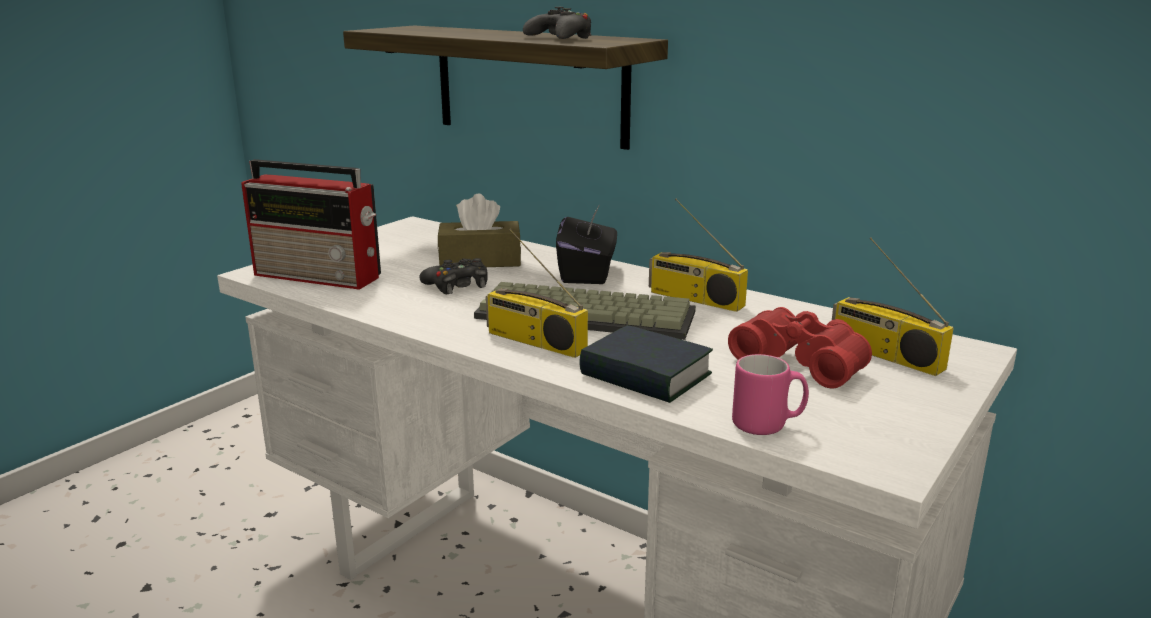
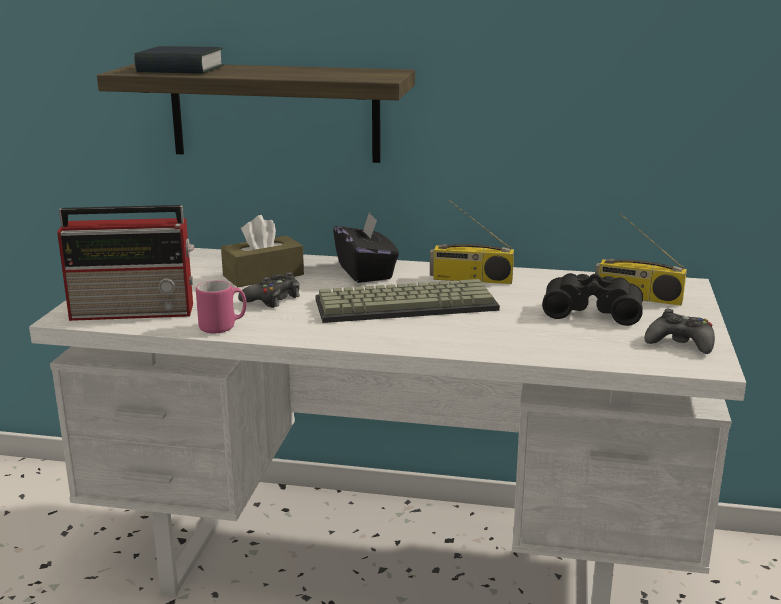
camera: 25 degrees left, 0 degrees up
(533, 341) = (392, 331): radio -> none
(560, 38) = (330, 73): black game controller -> black game controller (680, 343)
(645, 375) = (502, 340): book -> book (180, 69)
(768, 425) = (617, 356): pink mug -> pink mug (223, 327)
(802, 361) = (592, 310): red binoculars -> black binoculars

